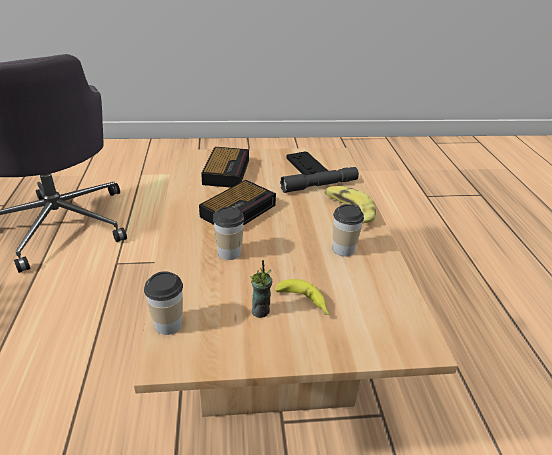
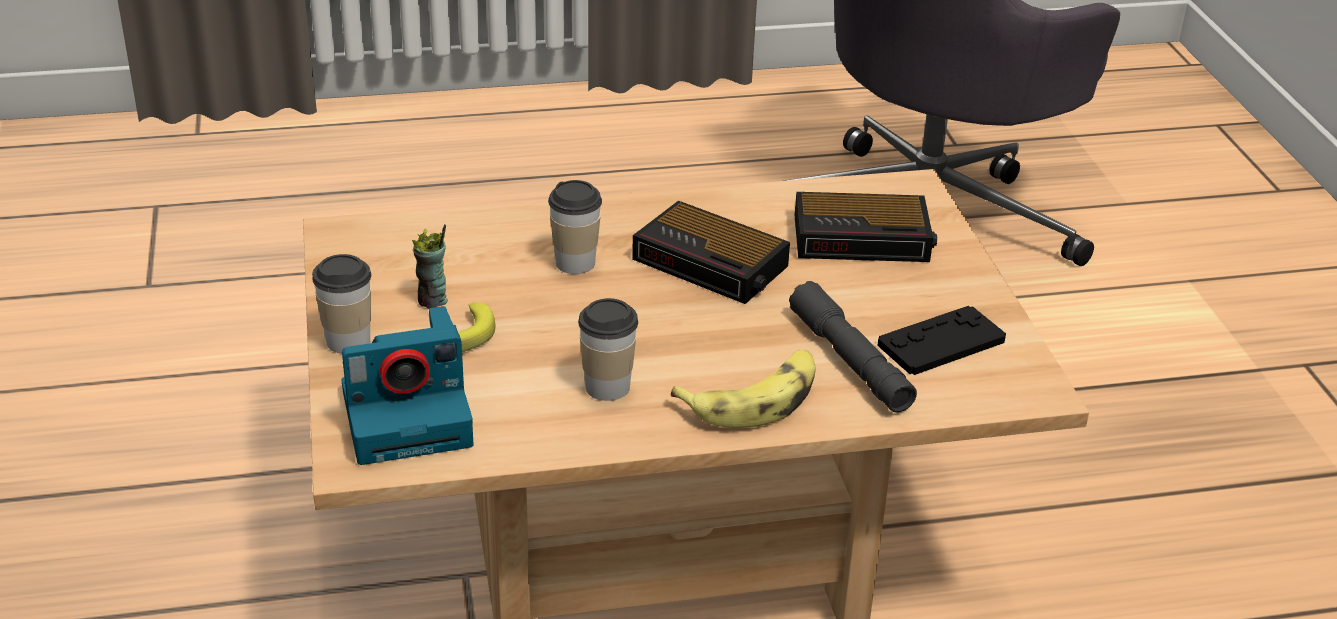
camera: 85 degrees right, 0 degrees up
(168, 324) = (404, 227): cup -> cup (348, 341)
(377, 322) = (410, 416): none -> camera

